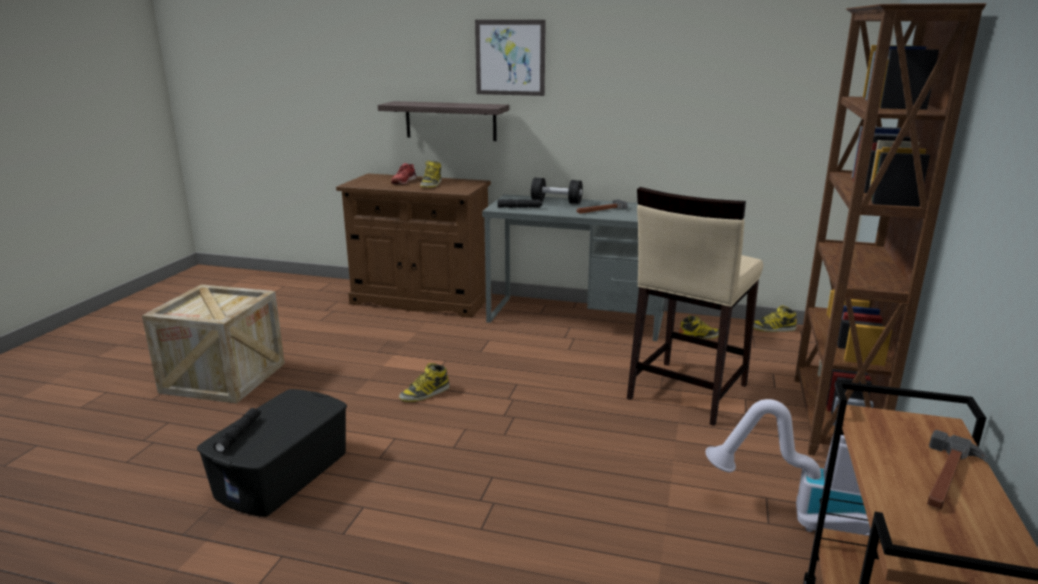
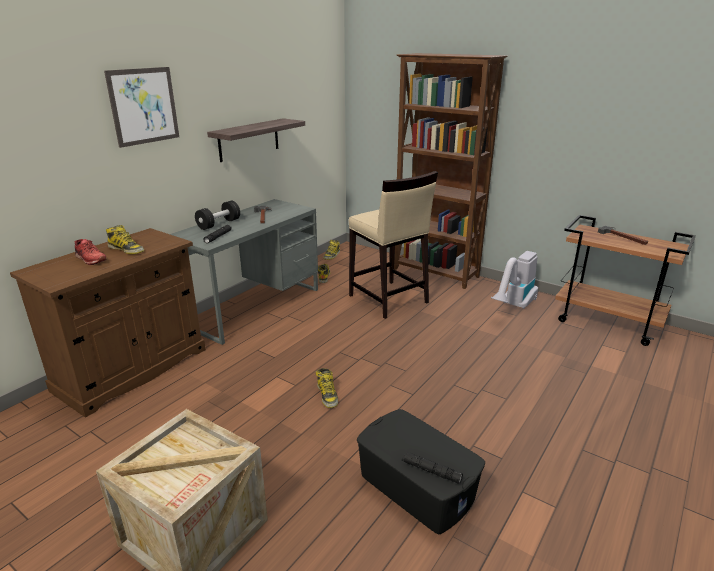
camera: 70 degrees left, 5 degrees up
(450, 121) = (96, 181): shelf -> shelf (249, 139)

